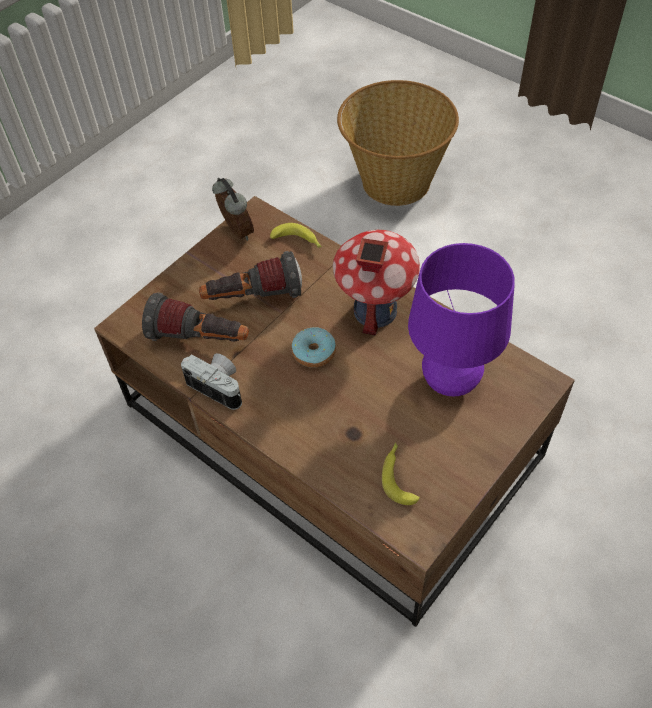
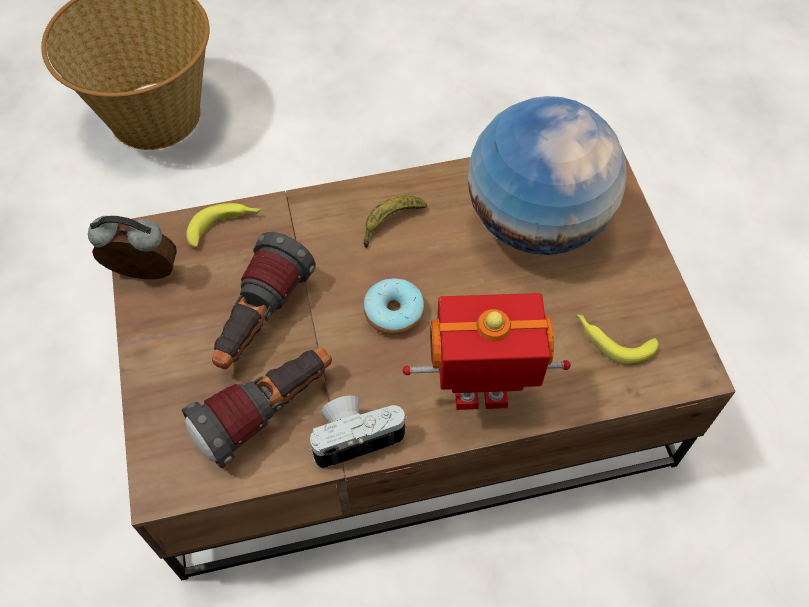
camera: 55 degrees left, 5 degrees up
(294, 430) = (481, 397): none -> toy robot
(375, 311) = (390, 223): toy house -> banana
(450, 381) = (535, 222): purple table lamp -> globe

